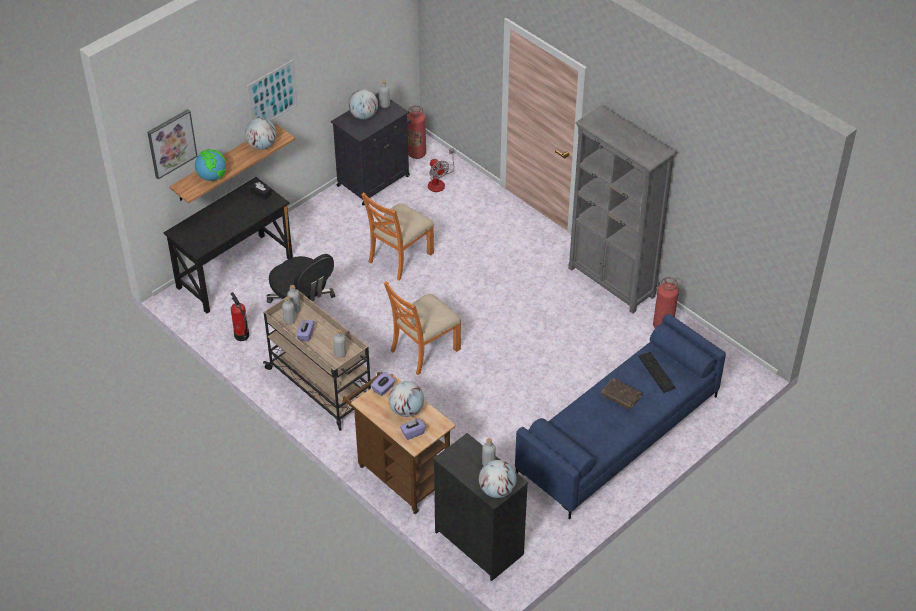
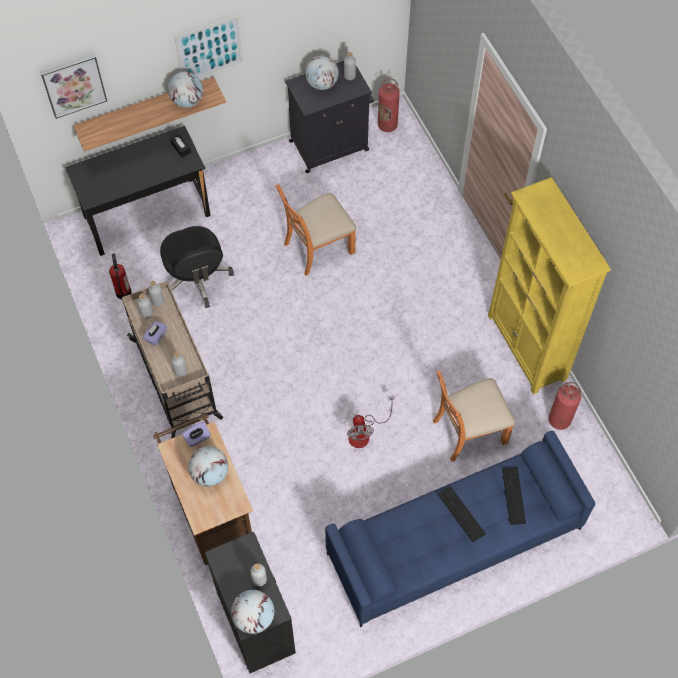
camera: 20 degrees right, 15 degrees up
(212, 177) = (120, 126): globe -> none
(412, 433) = (204, 504): purple tissue box -> none
(424, 349) = (296, 368): orange chair -> orange chair (468, 431)
(439, 182) = (396, 167): fan -> fan (364, 432)
(612, 282) = (527, 348): grey bookcase -> yellow bookcase
(621, 396) = (461, 514): brown book -> keyboard

